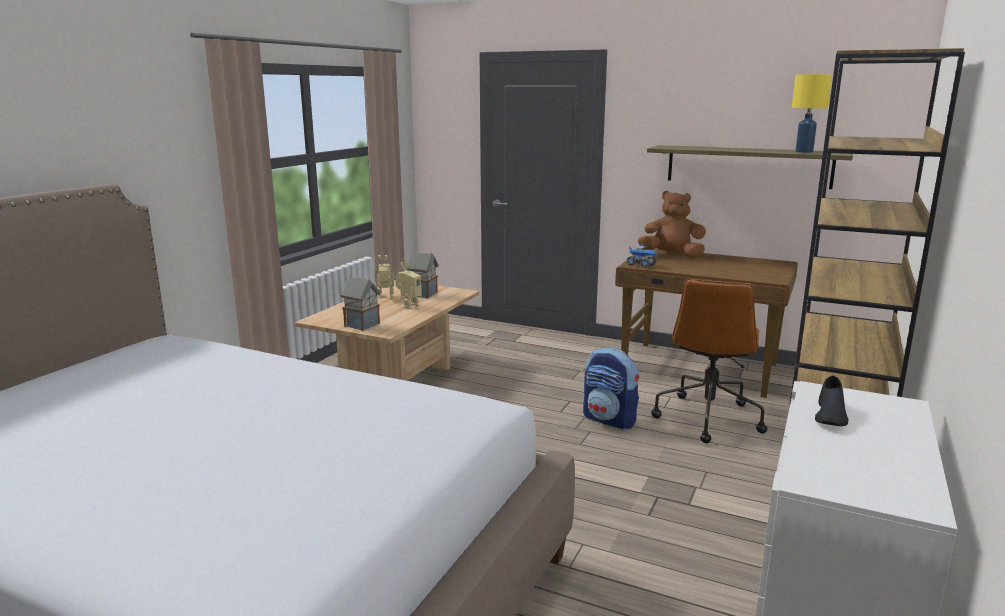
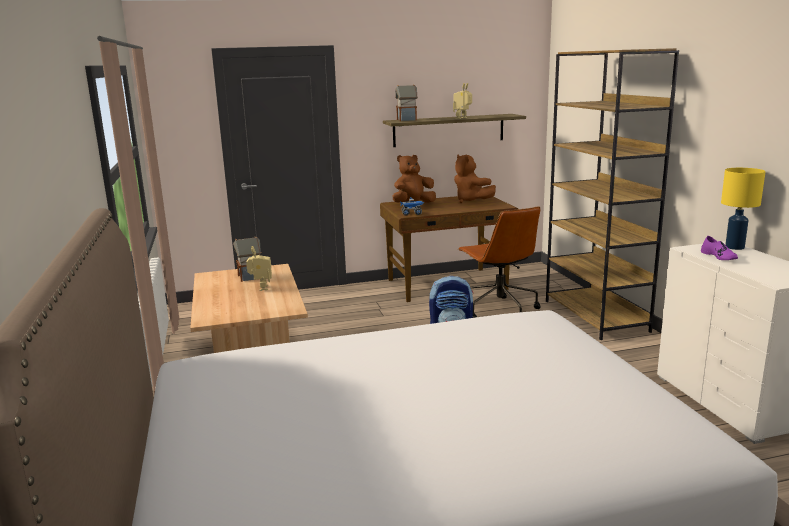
camera: 40 degrees left, 0 degrees up
(363, 325) = (259, 311): toy house -> toy house (407, 120)
(385, 297) = (222, 287): toy robot -> toy robot (462, 118)
(749, 265) = (471, 201): none -> brown plush toy
(803, 152) = (491, 116): yellow table lamp -> yellow table lamp (734, 247)
(830, 415) = (719, 256): black shoe -> purple shoe

